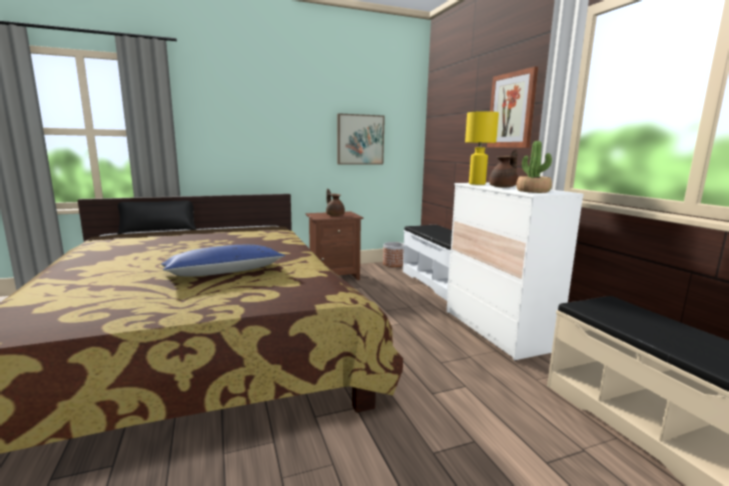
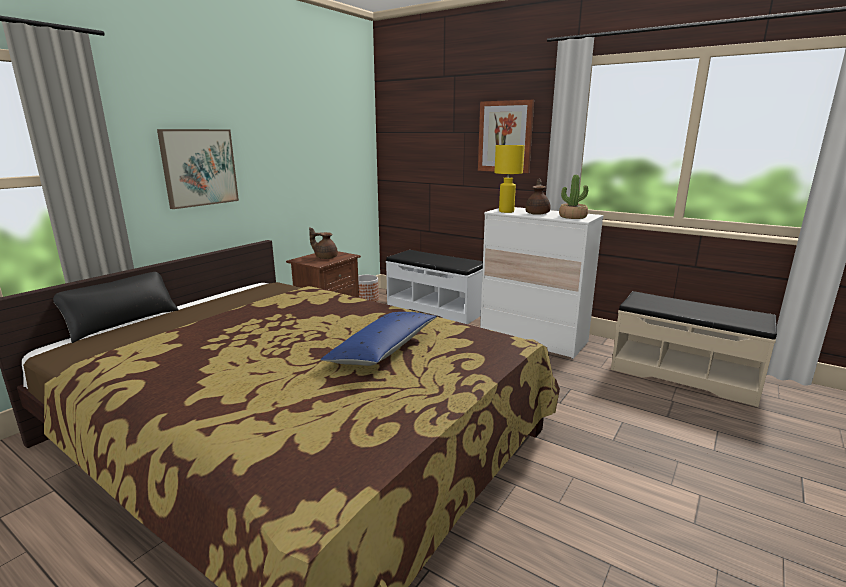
camera: 35 degrees left, 5 degrees up
(360, 139) = (322, 163): picture -> picture (199, 167)

